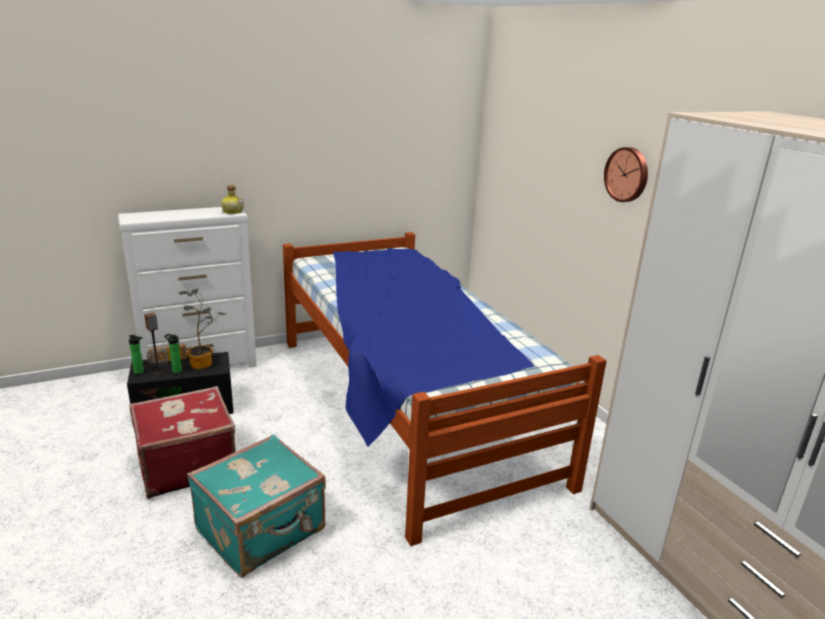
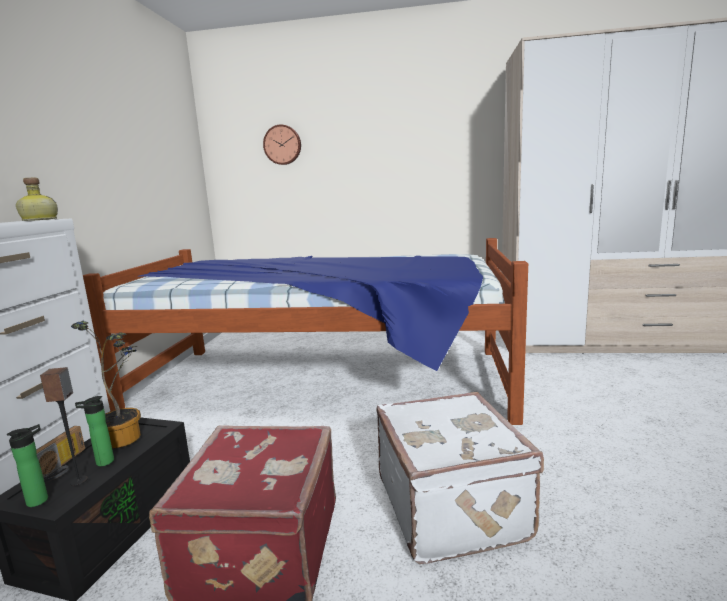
camera: 55 degrees left, 10 degrees down
(262, 531) = (453, 506): turquoise suitcase -> white suitcase
(627, 174) = (397, 136): wall clock -> wall clock (282, 145)

